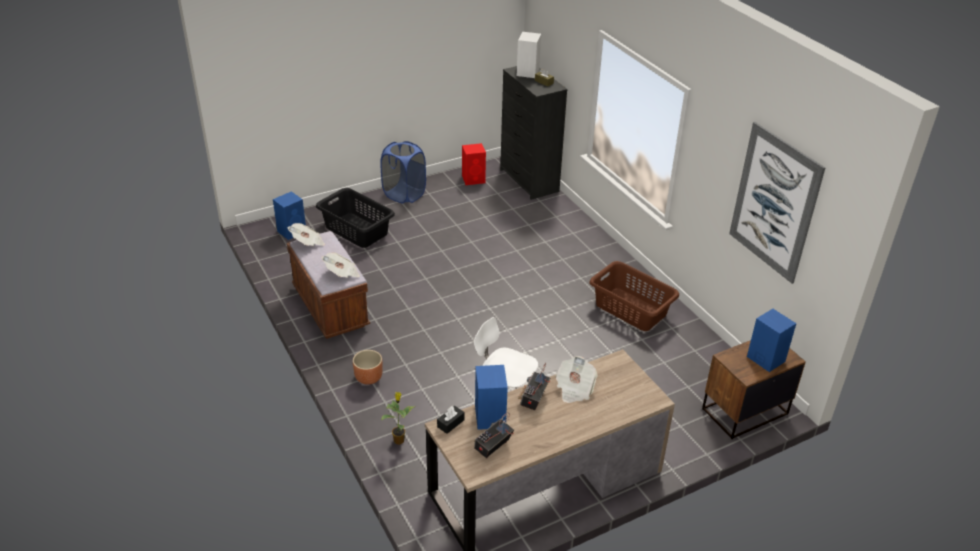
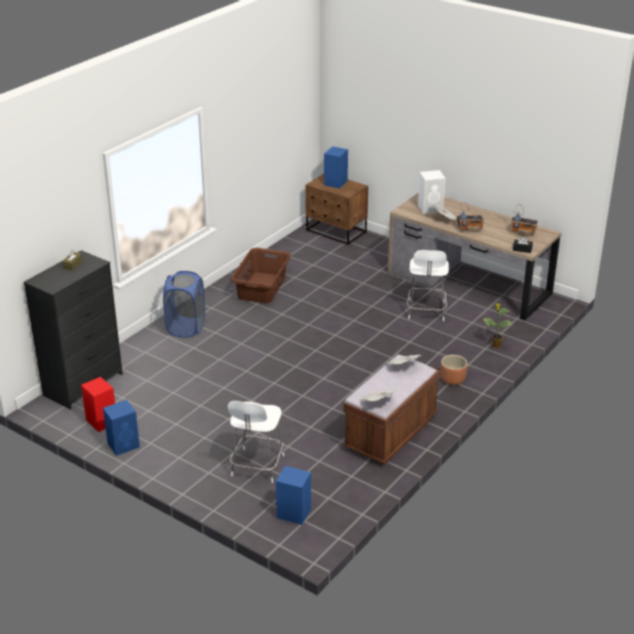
camera: 115 degrees left, 5 degrees down
(356, 230) = (257, 467): black laundry basket -> white stool
(404, 194) = (164, 459): blue laundry basket -> blue laundry basket (186, 328)
(490, 417) = (502, 239): blue speaker -> blue speaker (124, 445)
(527, 72) = (54, 278): white speaker -> white speaker (431, 208)
(774, 203) = (275, 111): picture -> none

